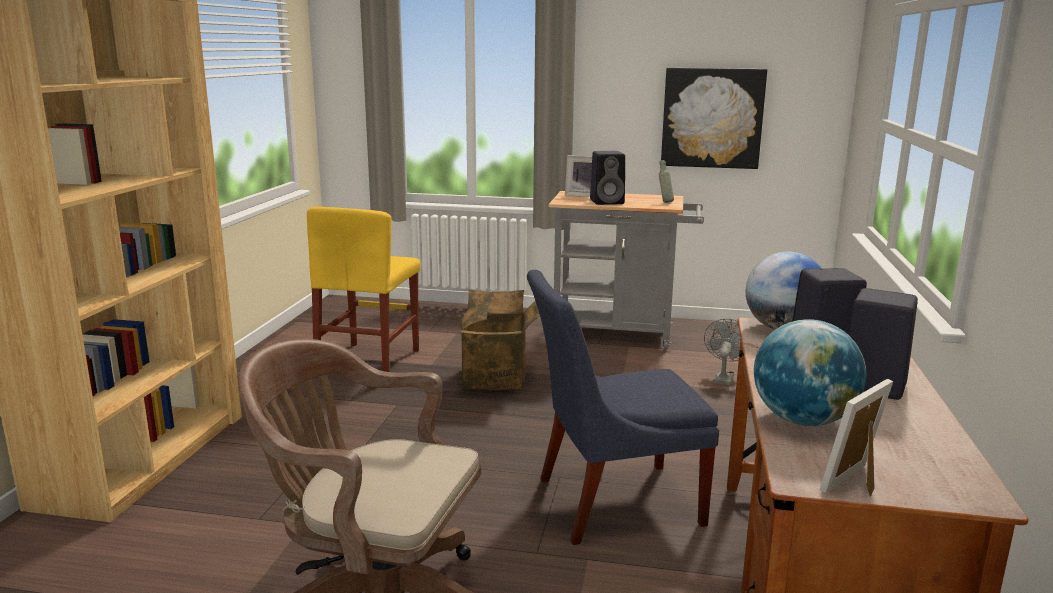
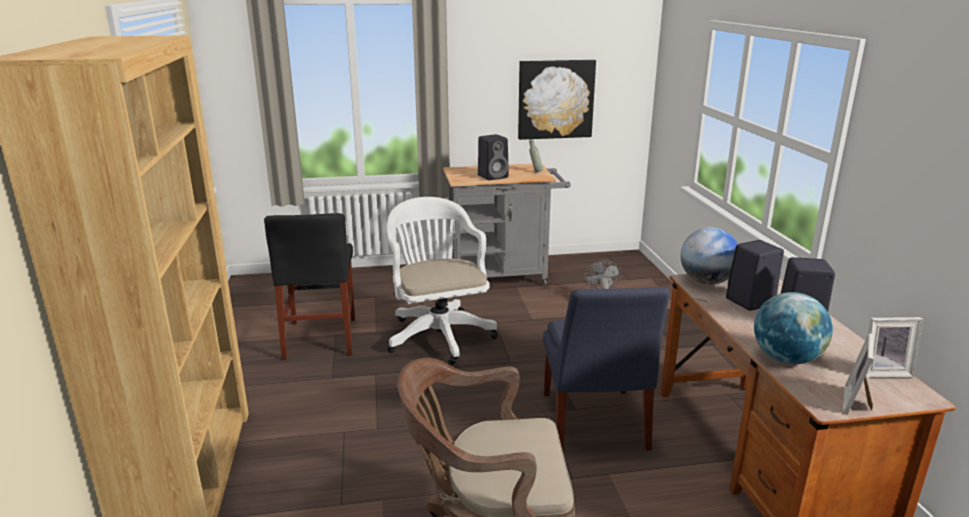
camera: 20 degrees left, 5 degrees up
(369, 362) = (320, 338): yellow chair -> black chair
(497, 378) = (438, 334): cardboard box -> white office chair
(582, 195) = (466, 171): picture frame -> picture frame (882, 372)
(611, 502) = (593, 424): blue chair -> blue chair turned 60 degrees counterclockwise

